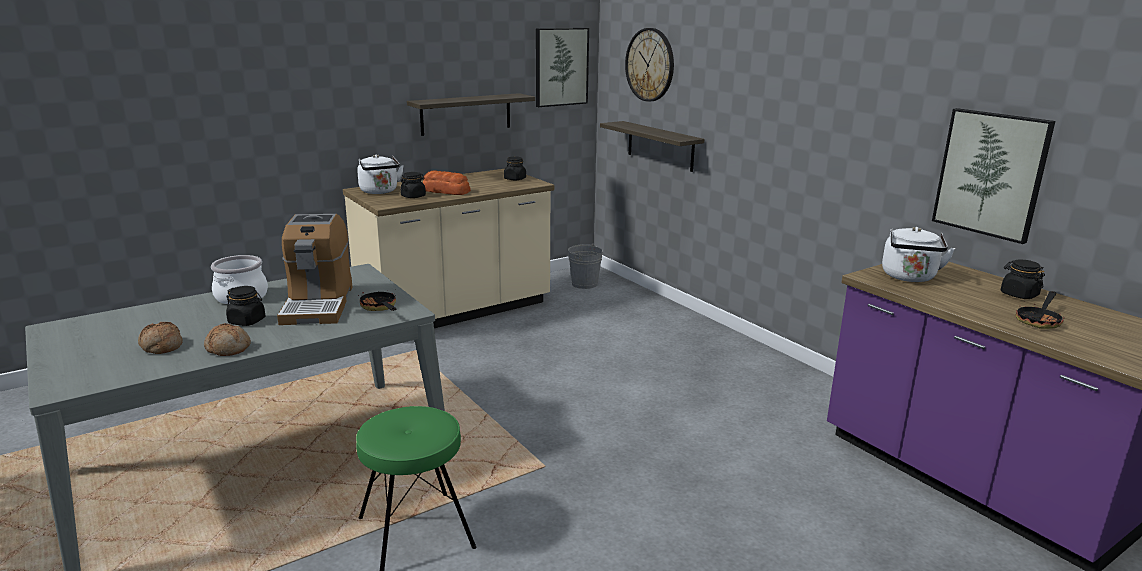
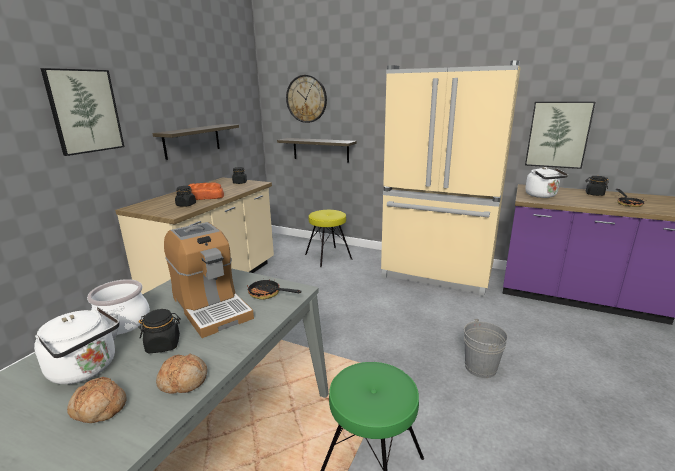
camera: 30 degrees left, 0 degrees up
(380, 191) = (152, 206): white kettle -> white kettle (87, 369)
(561, 67) = (242, 105): picture -> picture (85, 111)
(584, 284) = (280, 246): grey bucket -> grey bucket (480, 367)
(632, 314) = (328, 256): none -> yellow stool
(765, 379) = (437, 274): none -> beige fridge

